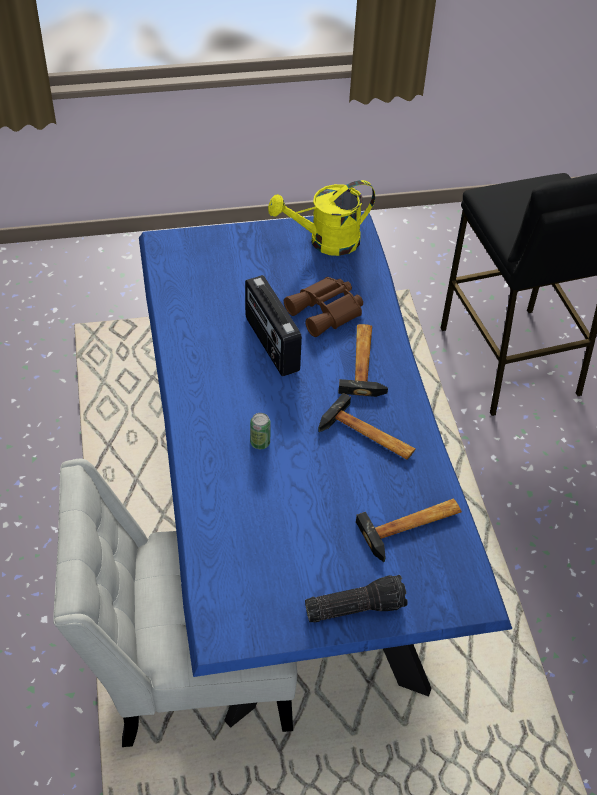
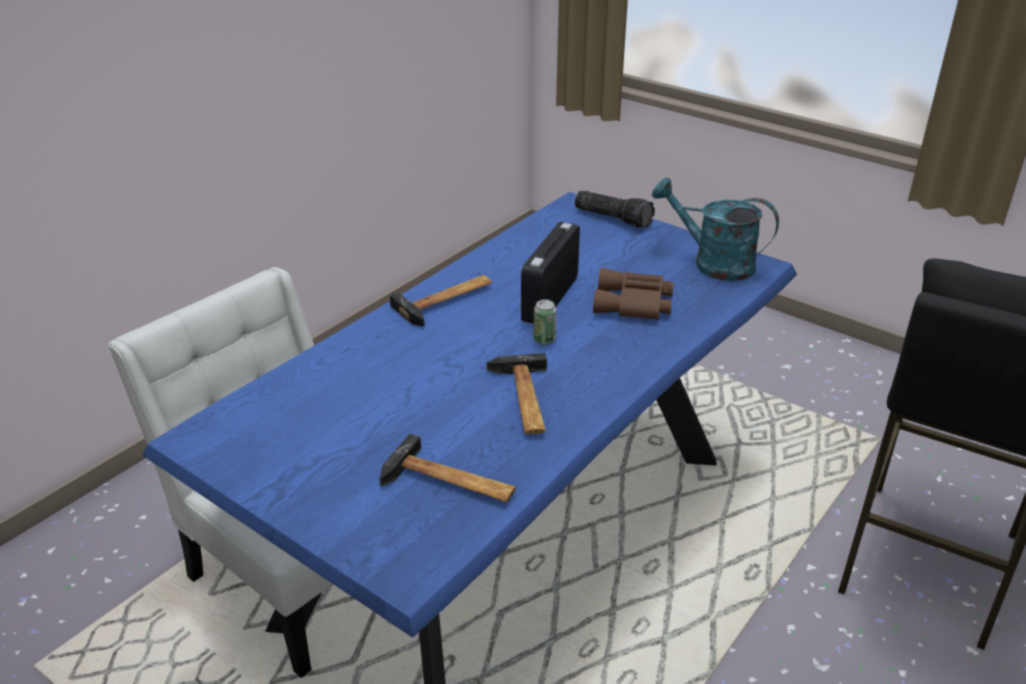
camera: 50 degrees right, 15 degrees down
(260, 443) = (431, 349): can -> can (544, 340)
(325, 242) = (713, 263): yellow watering can -> turquoise watering can
(355, 606) = (307, 498): flashlight -> flashlight (614, 218)
(364, 361) = (610, 352): hammer -> hammer (447, 301)

